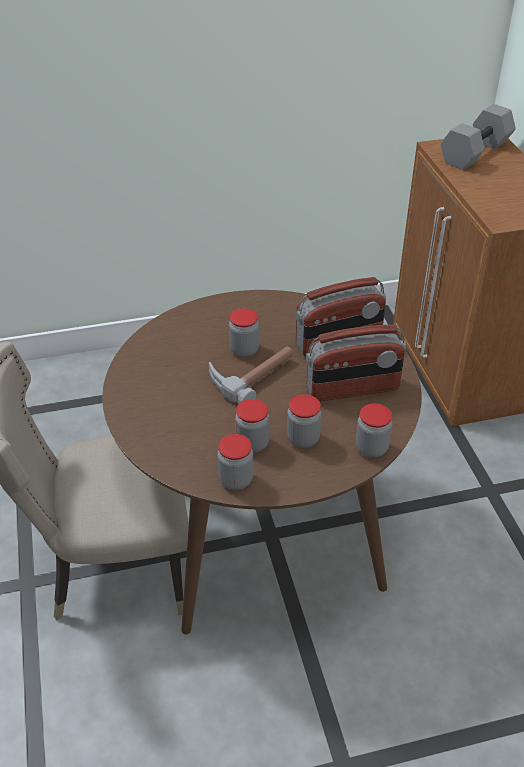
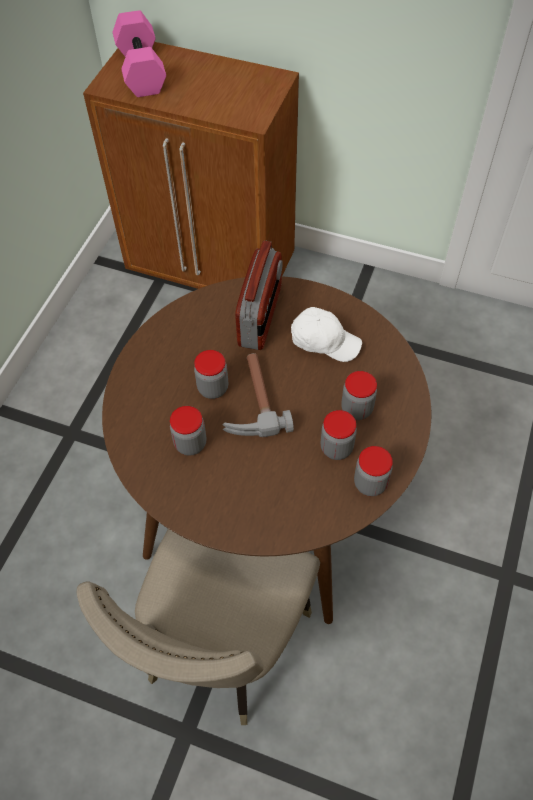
camera: 55 degrees left, 15 degrees up
(353, 389) = (324, 341): radio -> white cap
(371, 448) = (399, 370): jar -> jar (190, 443)
(474, 152) = (140, 70): grey dumbbell -> pink dumbbell

